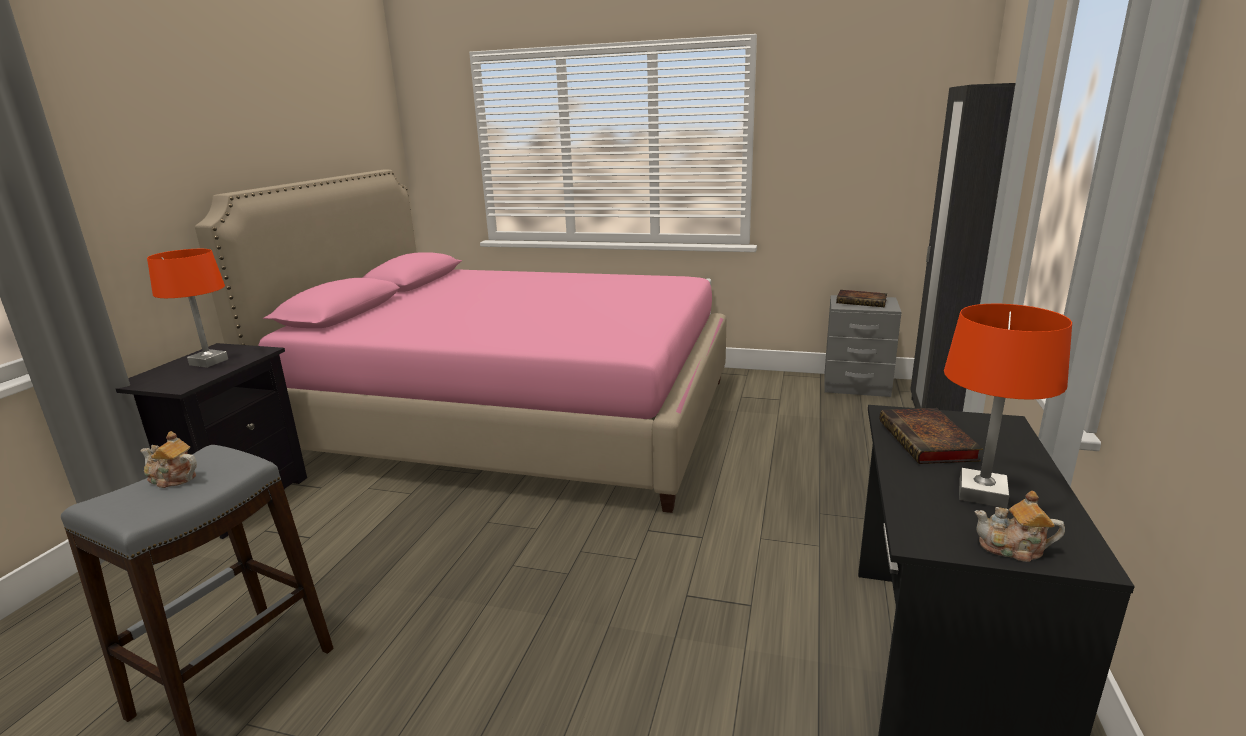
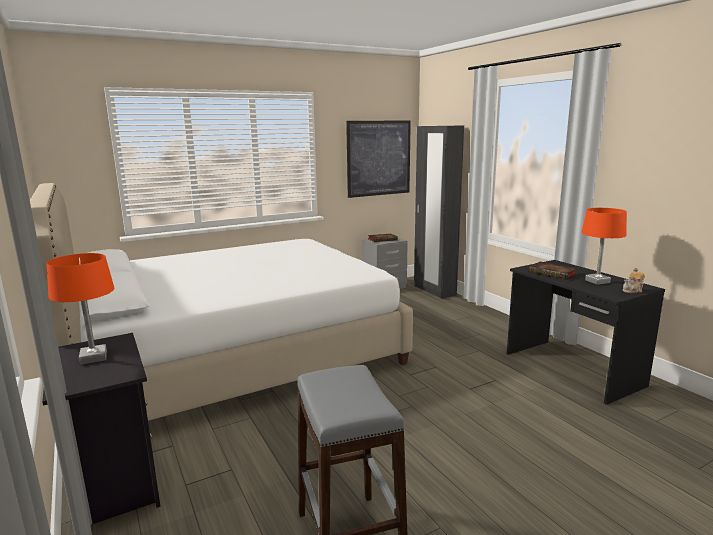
camera: 45 degrees left, 5 degrees down
(172, 479) = (340, 391): teapot -> none
(515, 418) = (234, 357): pink bed -> white bed
(883, 151) = (379, 158): none -> picture

